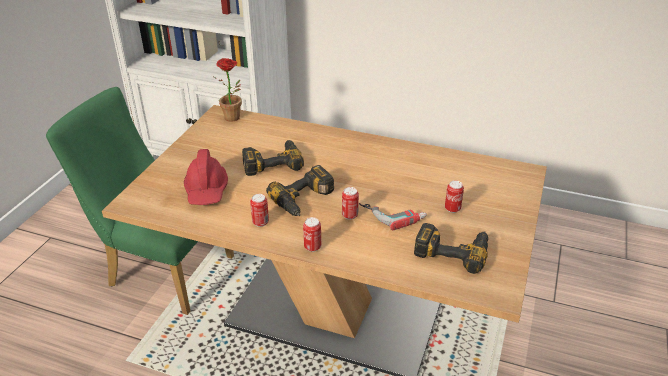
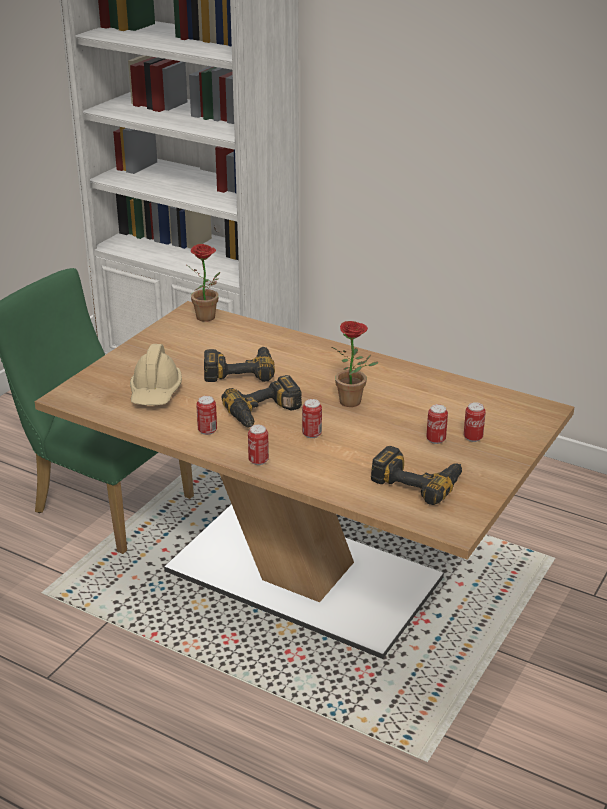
camera: 10 degrees right, 5 degrees down
(207, 190) = (155, 392): red hard hat -> beige hard hat
(375, 182) = (354, 402): none -> potted plant
(393, 214) = (363, 437): power drill -> none
(481, 203) = (473, 438): none -> can

